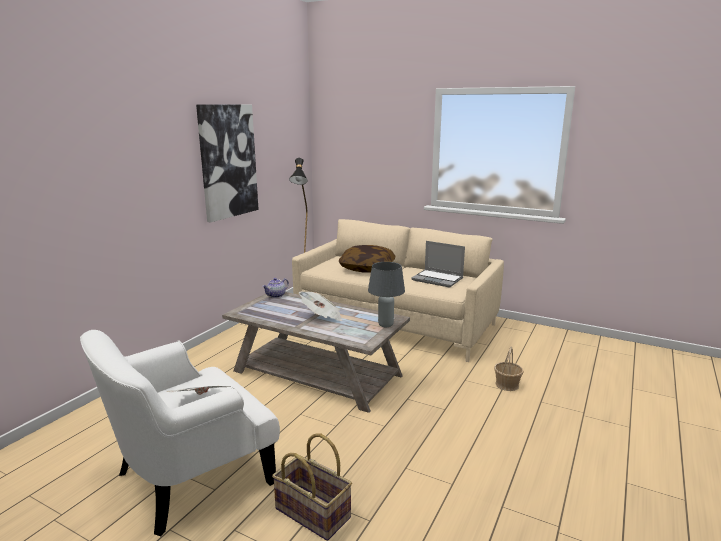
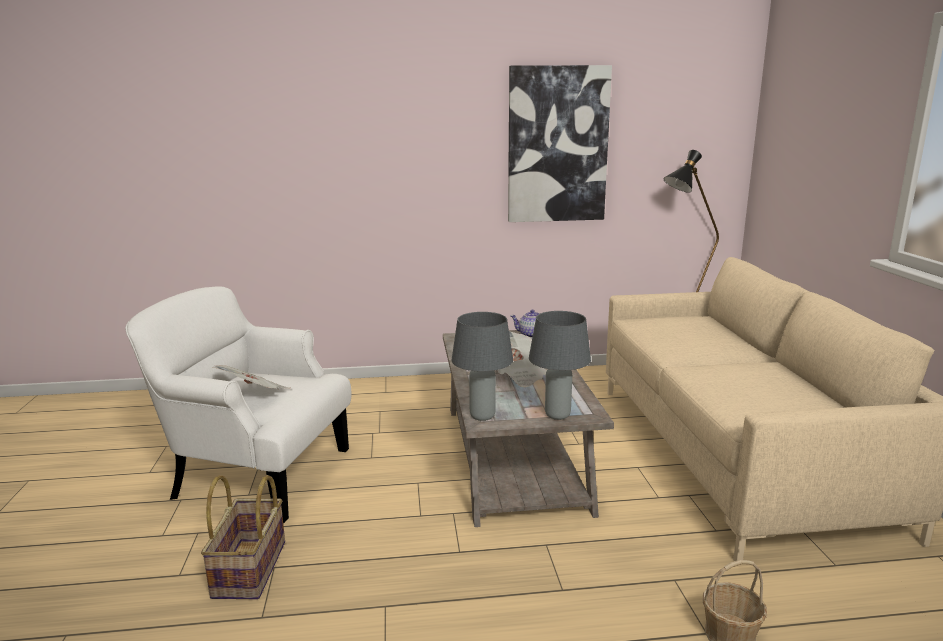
camera: 55 degrees right, 0 degrees up
(360, 341) = (483, 416): none -> grey table lamp
(367, 268) = (699, 341): pillow -> none
(438, 279) = (769, 393): laptop -> none

